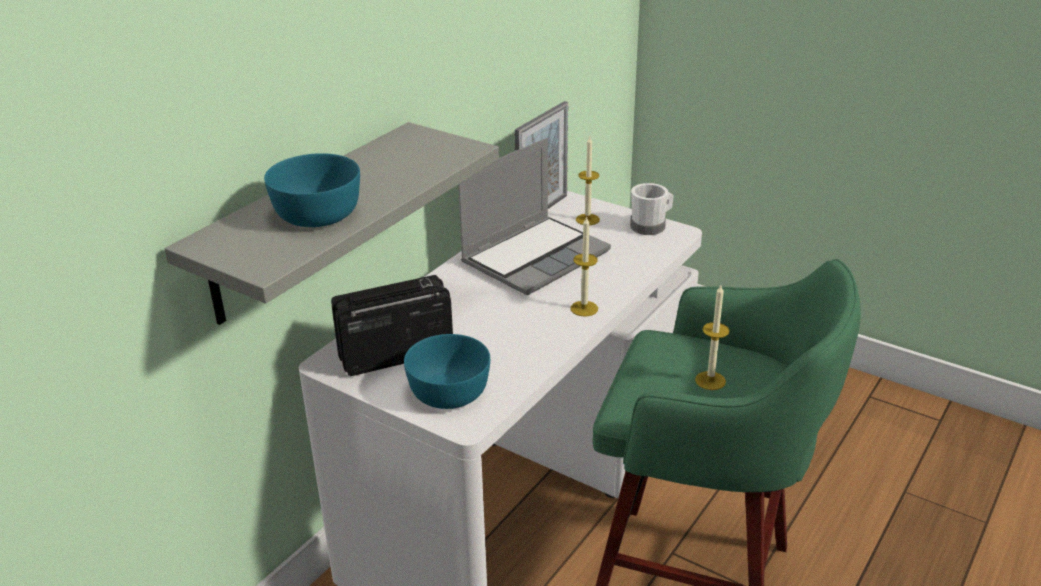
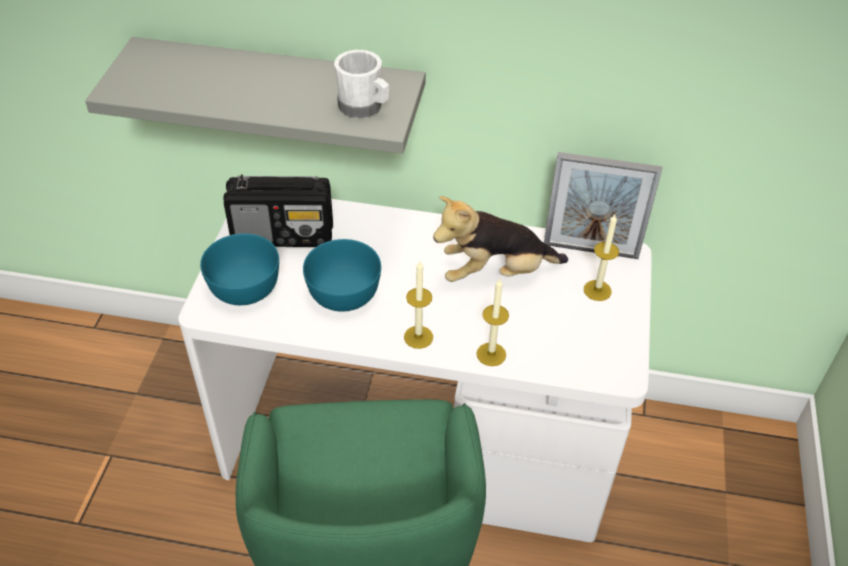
camera: 65 degrees right, 15 degrees up
(318, 213) = (212, 85): turquoise bowl -> turquoise bowl (345, 292)
(395, 354) = (284, 235): radio -> radio turned 135 degrees clockwise
(535, 256) = (495, 273): laptop -> plush toy
(651, 226) = (620, 347): white mug -> white mug (364, 107)
(710, 380) = (359, 475): candle -> candle (491, 354)

